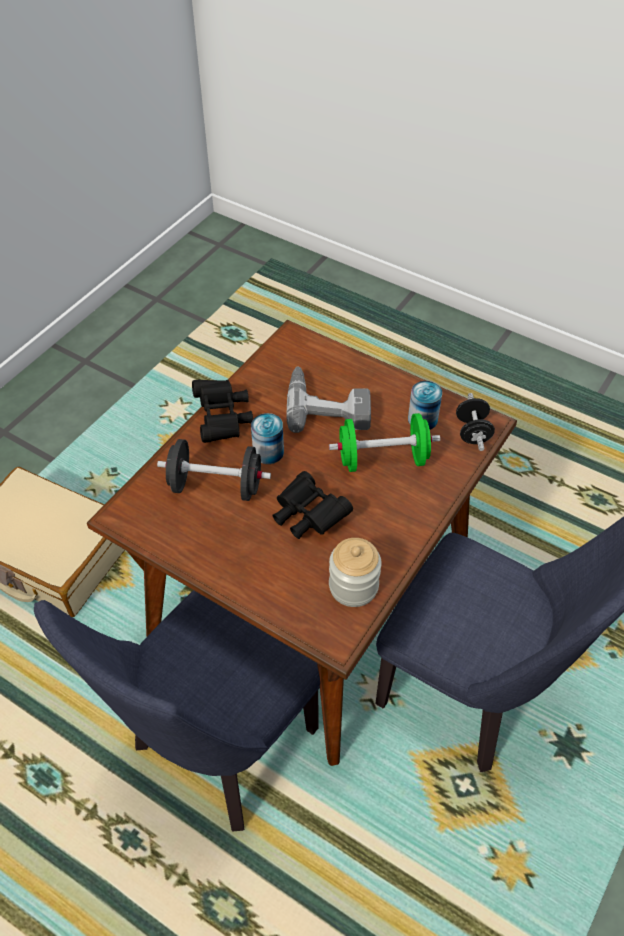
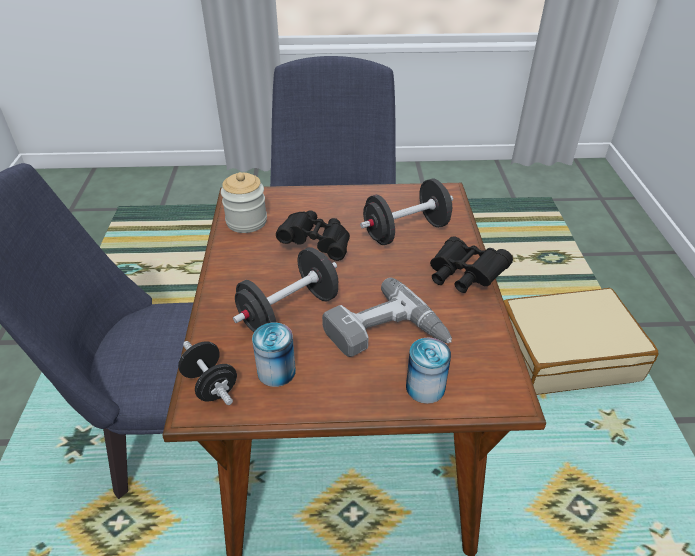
camera: 145 degrees right, 10 degrees down
(268, 452) = (395, 270): can -> can (425, 387)
(383, 459) = (289, 312): green dumbbell -> black dumbbell

